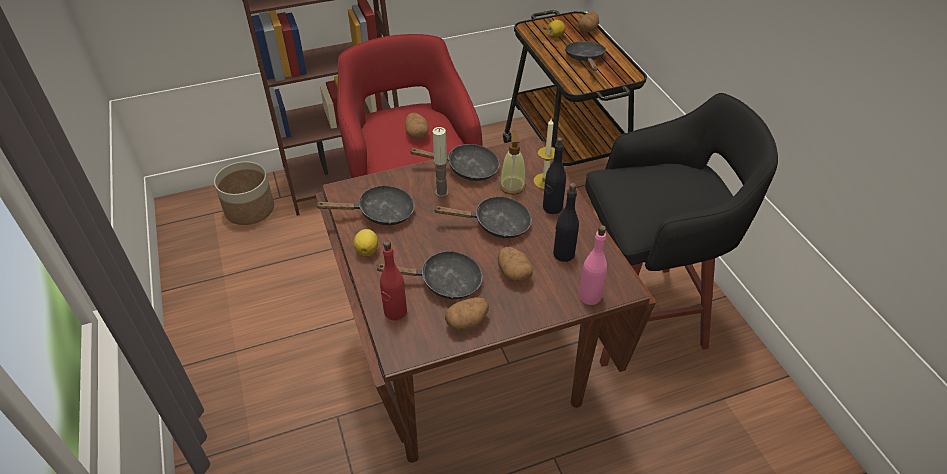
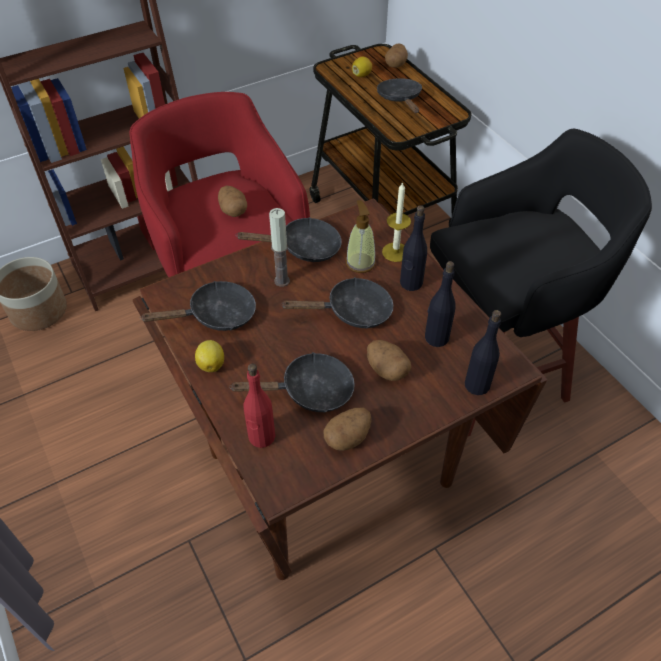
camera: 10 degrees left, 5 degrees up
(590, 296) = (477, 384): pink bottle -> black bottle

